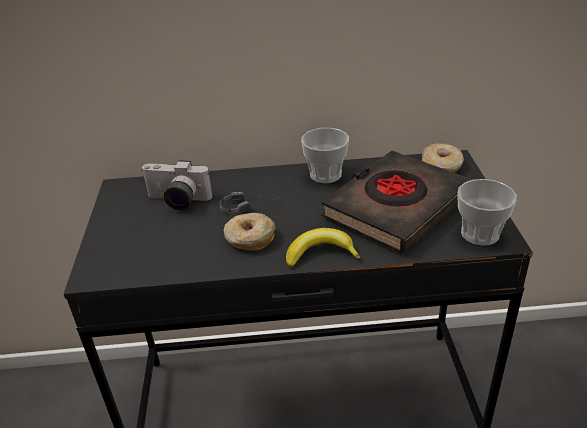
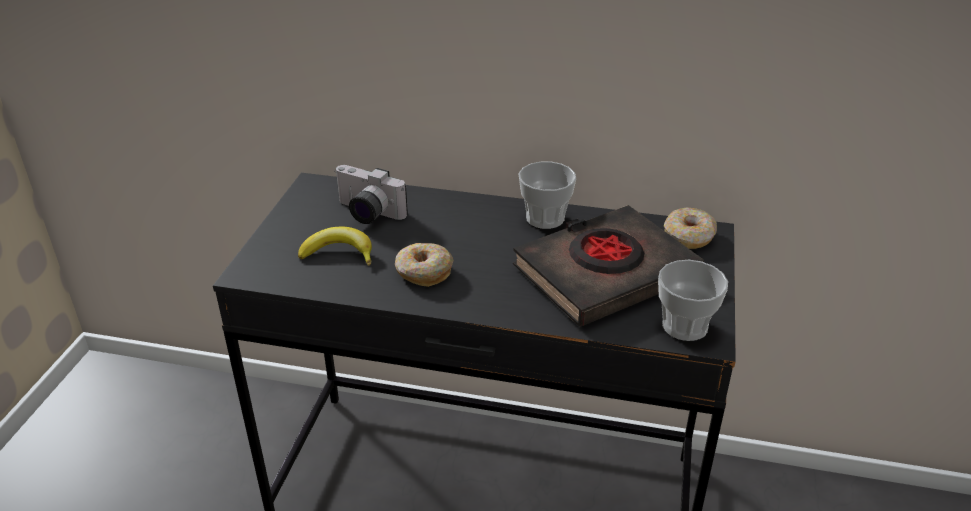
camera: 15 degrees right, 0 degrees up
(258, 201) = (453, 233): headphones -> none
(320, 254) = (491, 306): banana -> banana (339, 253)

